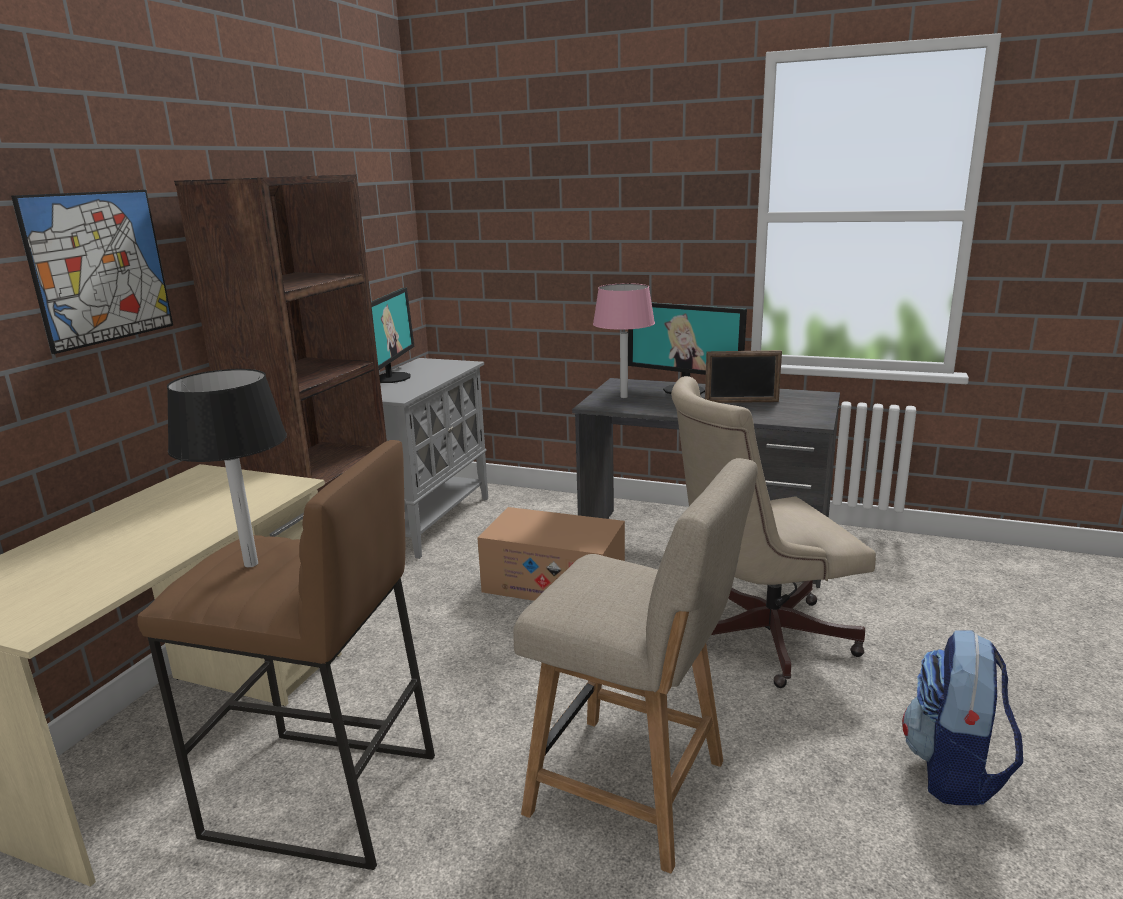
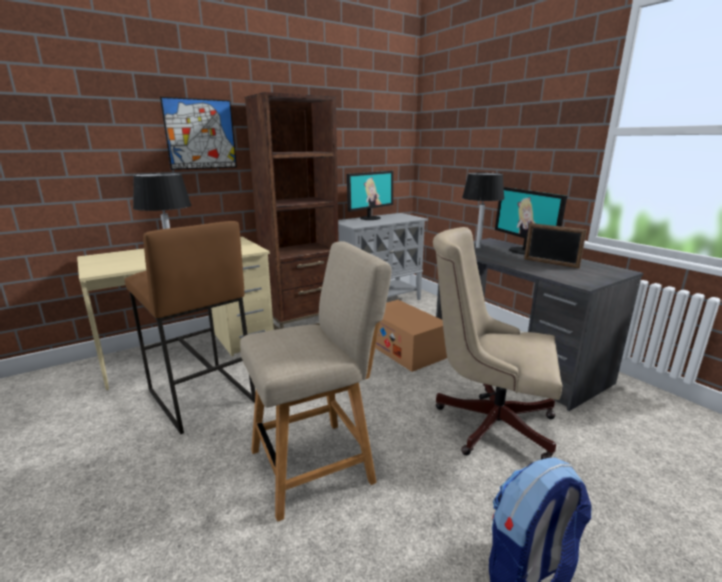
camera: 35 degrees right, 0 degrees up
(624, 397) = (478, 247): pink table lamp -> black table lamp
(636, 790) = (317, 463): beige chair -> beige chair turned 90 degrees counterclockwise

